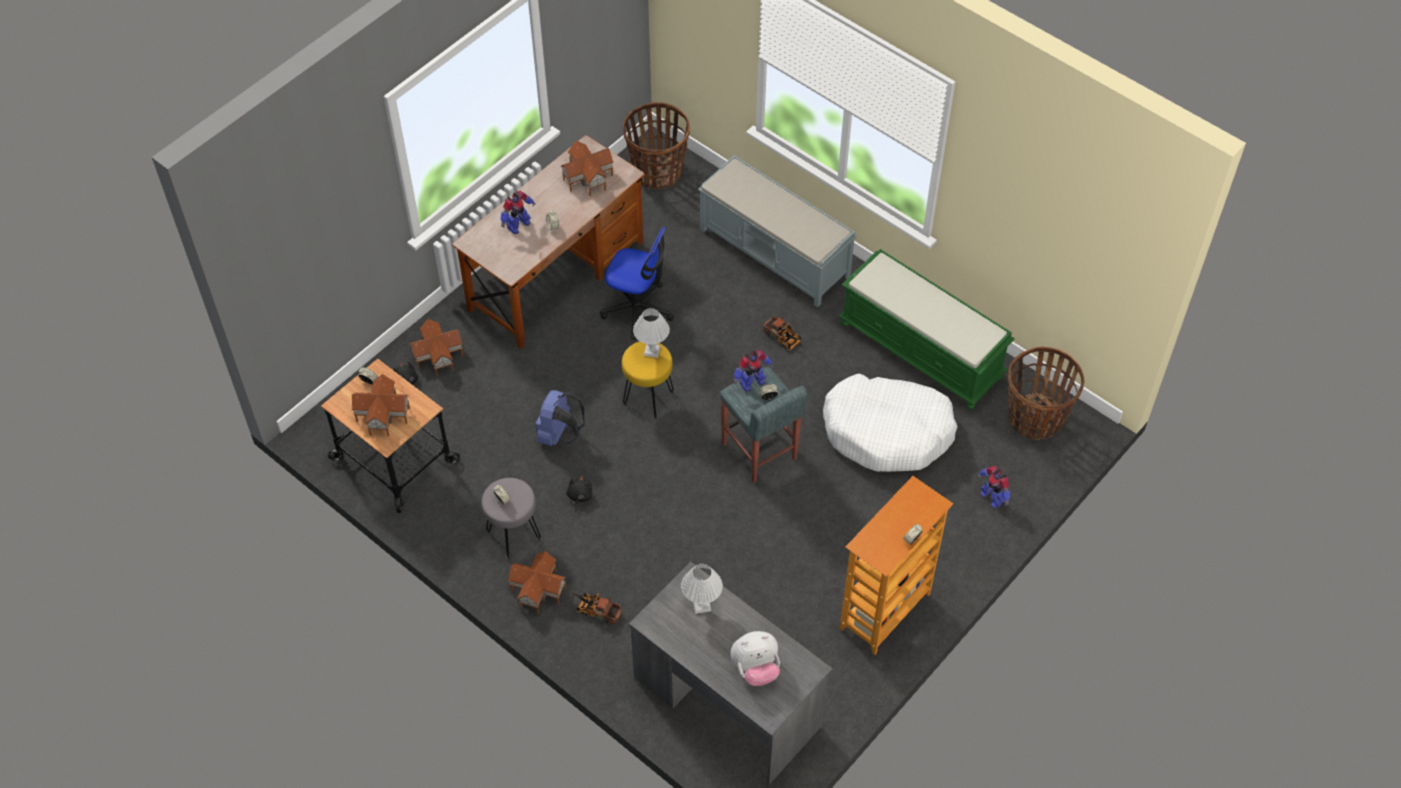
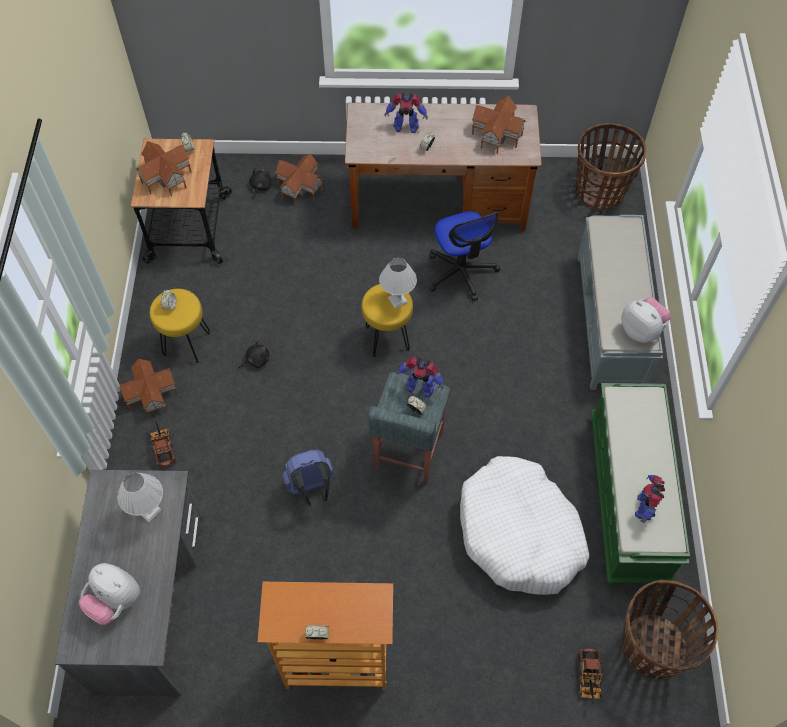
camera: 50 degrees right, 5 degrees up
(513, 535) = (186, 343): grey stool -> yellow stool
(559, 434) = (300, 307): blue backpack -> blue backpack (311, 488)
(783, 339) = (534, 388): toy truck -> toy truck (588, 679)
(826, 229) = (641, 330): none -> plush toy
(992, 497) = (532, 670): toy robot -> toy robot (645, 507)

